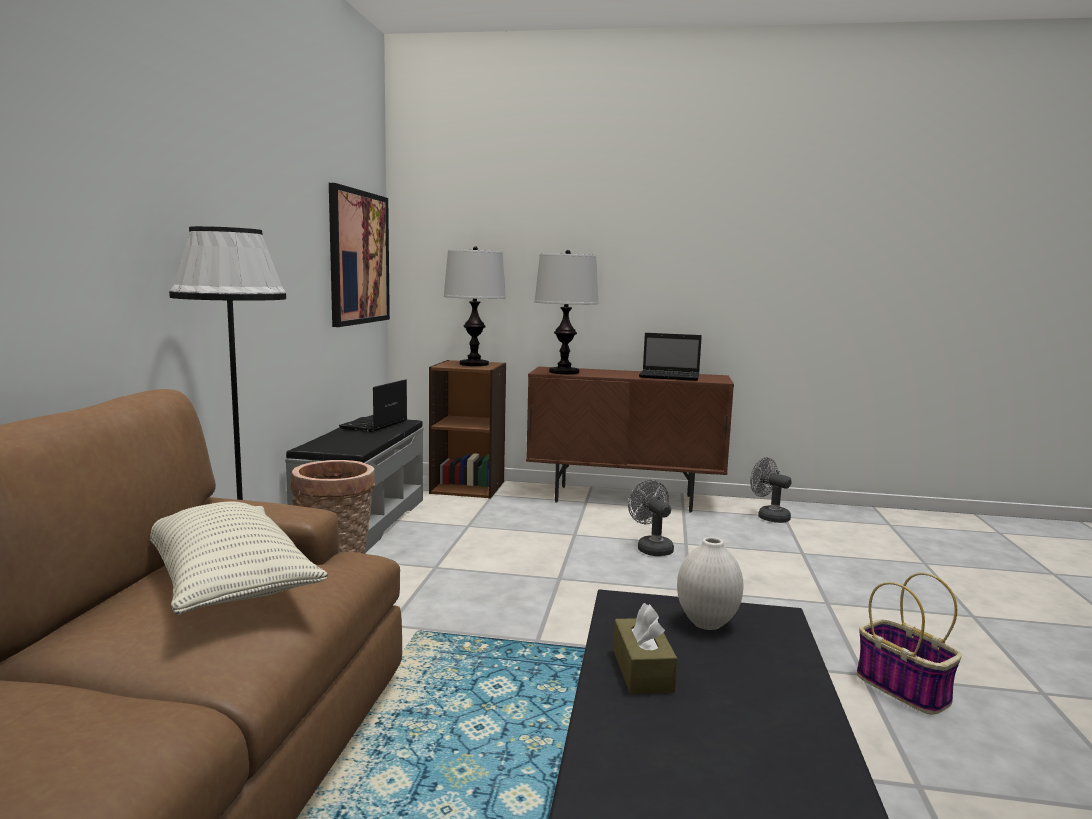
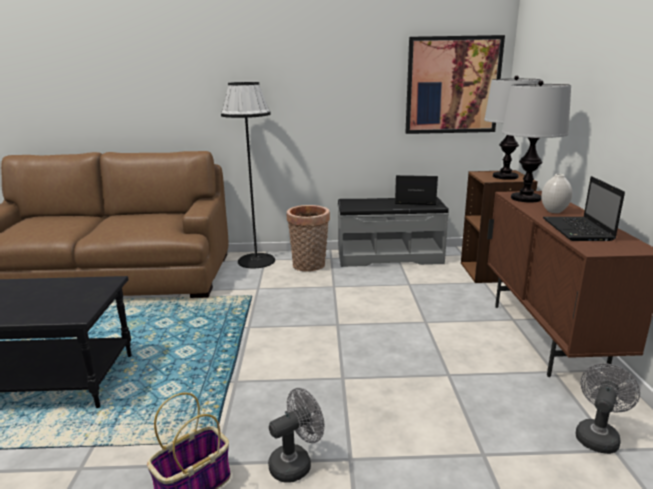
camera: 80 degrees right, 10 degrees up
(227, 583) = (147, 222): pillow -> none
(642, 670) = (42, 287): brown tissue box -> none
(651, 548) = (422, 357): grey fan -> grey fan (296, 463)
(707, 623) = (78, 299): white vase -> white vase (554, 211)

